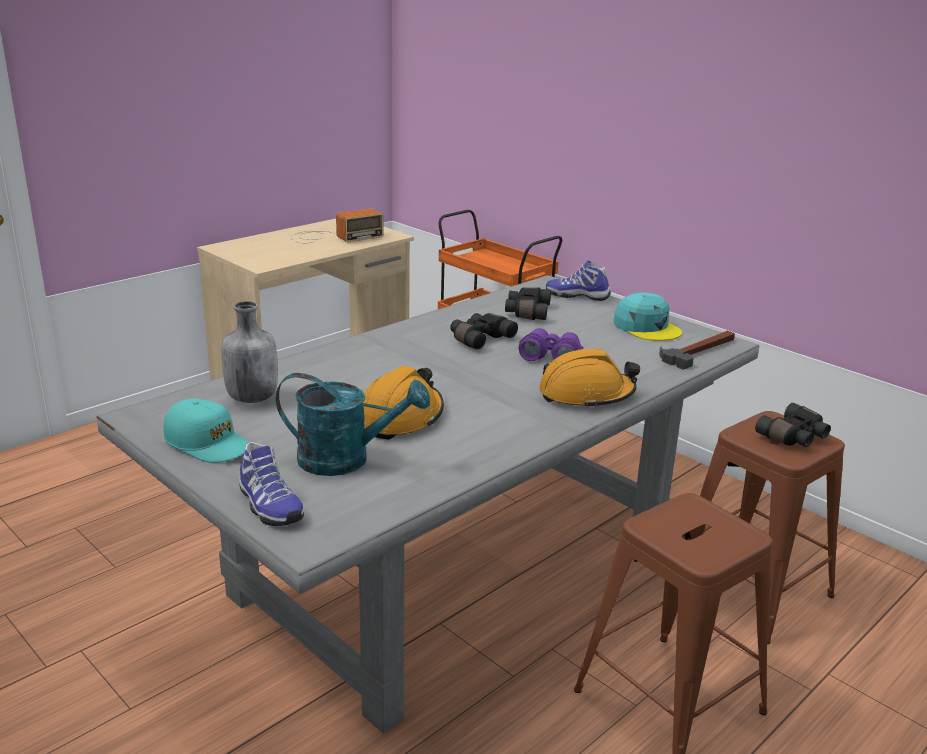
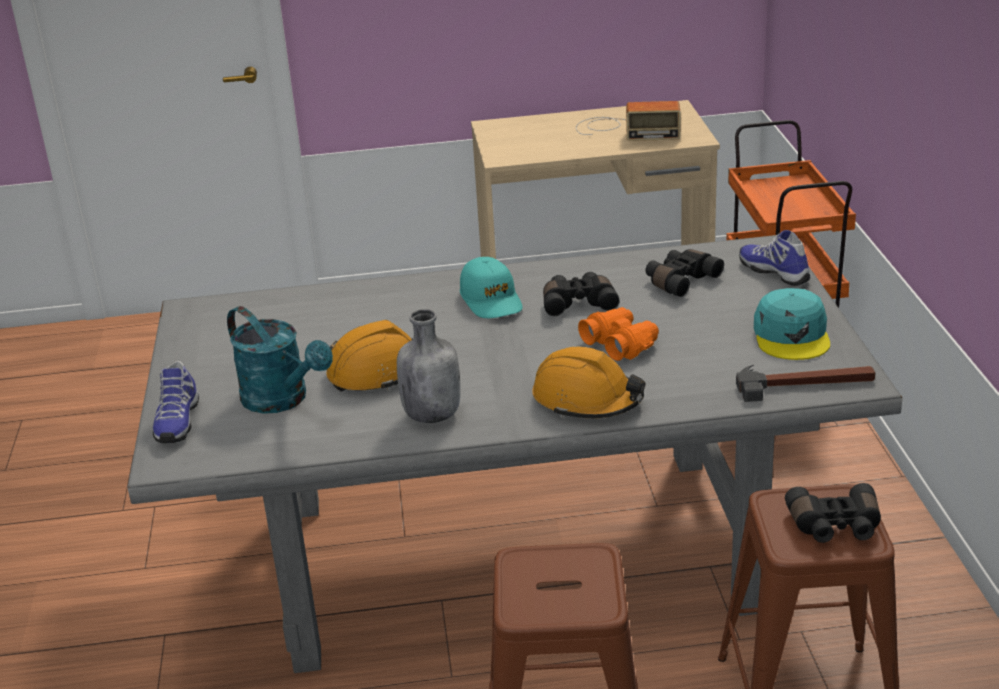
camera: 40 degrees right, 5 degrees up
(208, 443) = (205, 351): turquoise cap -> turquoise cap (491, 300)
(252, 398) = (290, 315): grey bottle -> grey bottle (432, 415)
(550, 356) = (620, 344): purple binoculars -> orange binoculars

